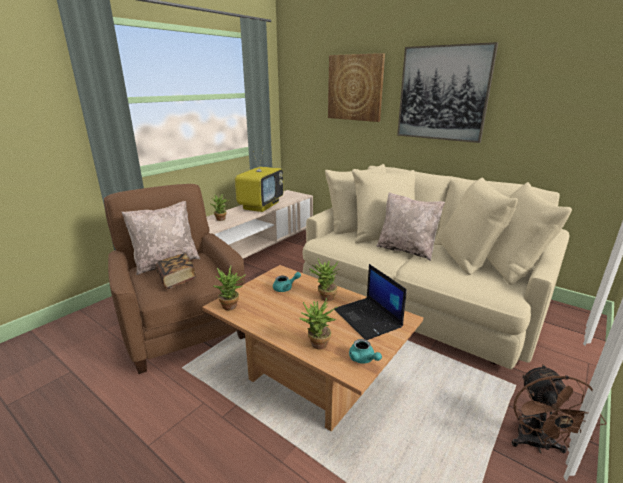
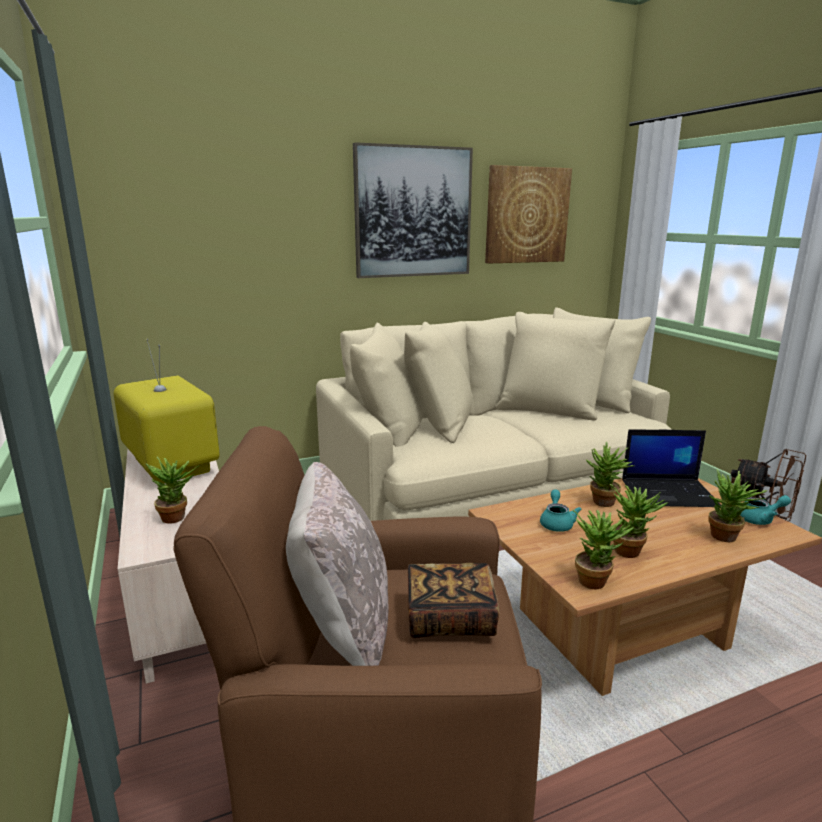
camera: 60 degrees left, 5 degrees down
(271, 313) = (631, 550): none -> potted plant
(355, 88) = (266, 205): picture -> picture (527, 215)
(406, 250) = (506, 425): beige pillow -> none

